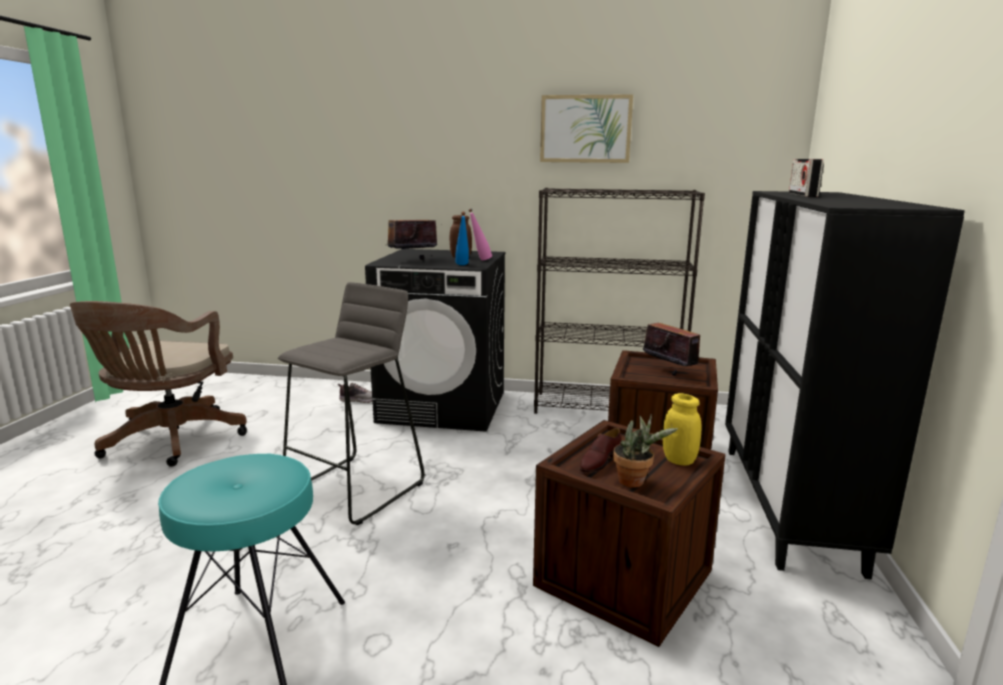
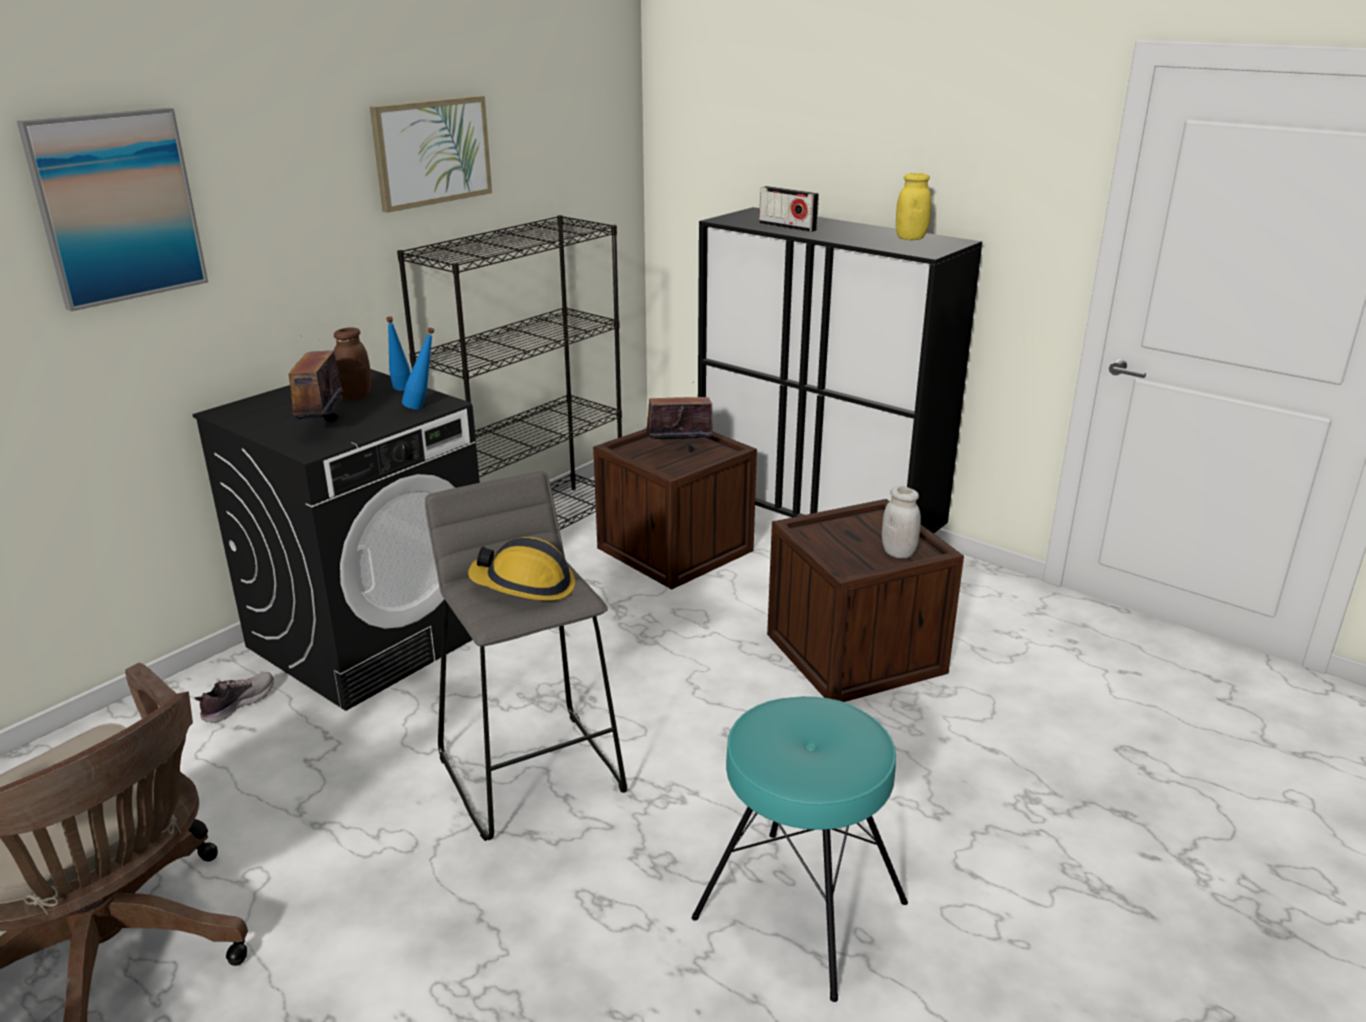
camera: 60 degrees left, 10 degrees up
(342, 348) = (524, 585): none -> hard hat
(385, 134) = (117, 207): none -> picture
(480, 260) = (401, 391): pink bottle -> blue bottle
(599, 461) = (848, 555): brown shoe -> none
(635, 482) = (898, 553): potted plant -> white jar
(679, 460) = (874, 521): yellow jar -> yellow jar (910, 238)

